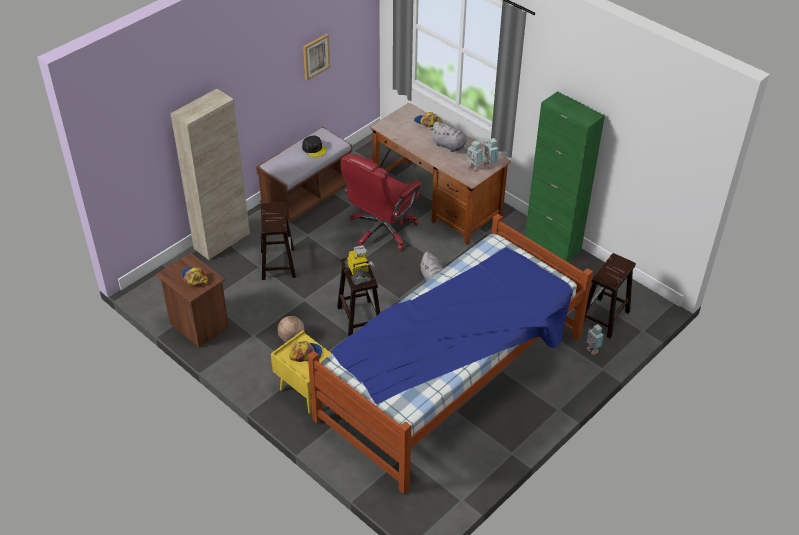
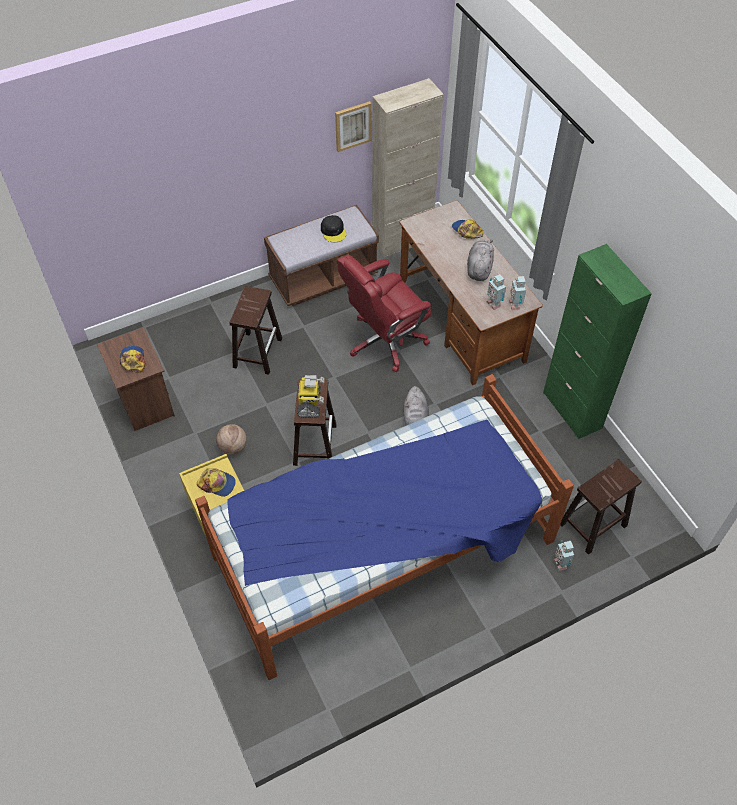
camera: 20 degrees right, 10 degrees up
(222, 241) = (212, 310): beige cabinet -> beige cabinet (402, 241)
(450, 146) = (479, 268): grey plush toy -> grey plush toy turned 135 degrees counterclockwise

